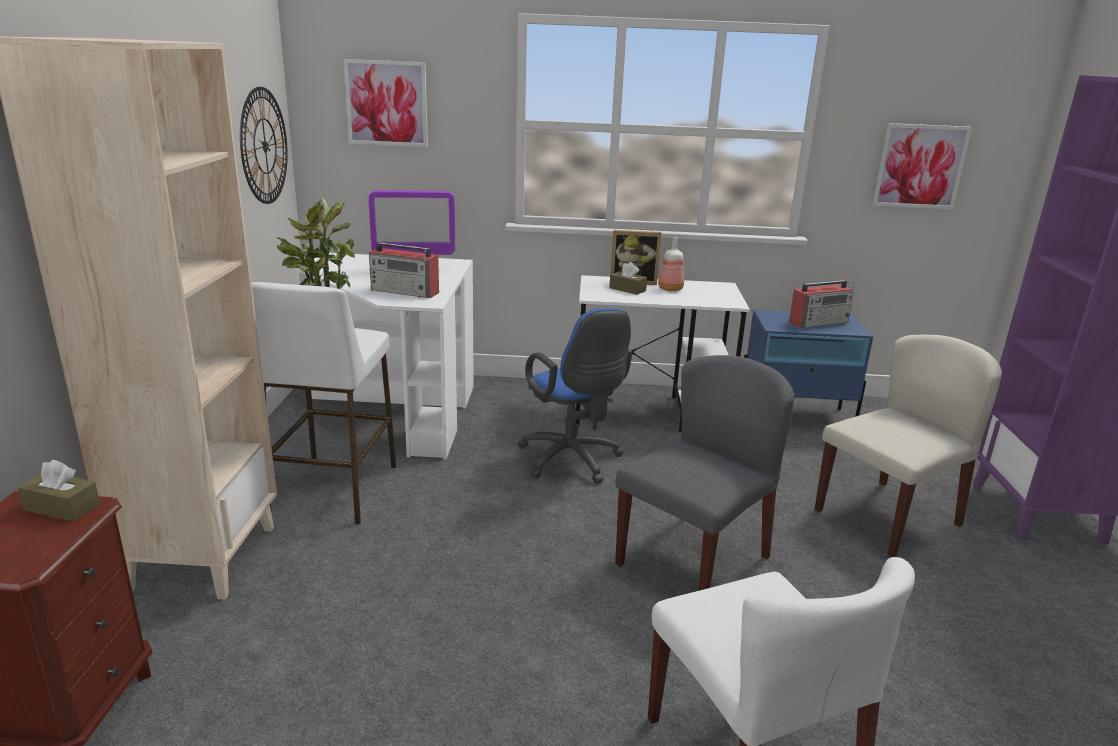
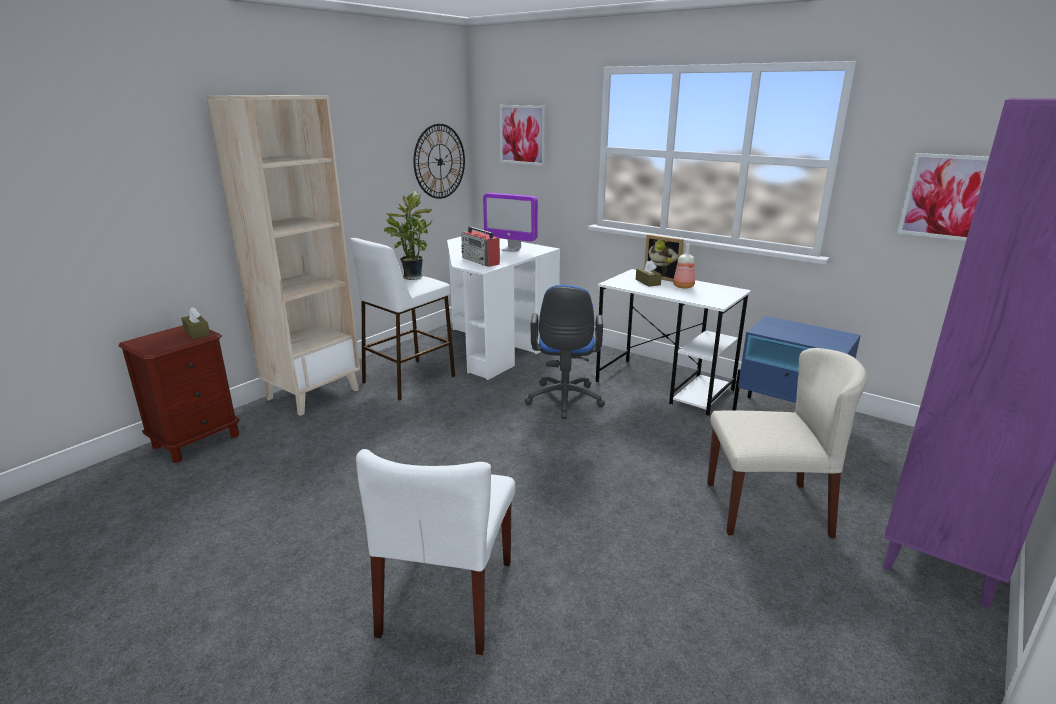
camera: 35 degrees right, 0 degrees up
(693, 559) = (566, 482): grey chair -> none
(819, 322) = (810, 334): radio -> none

